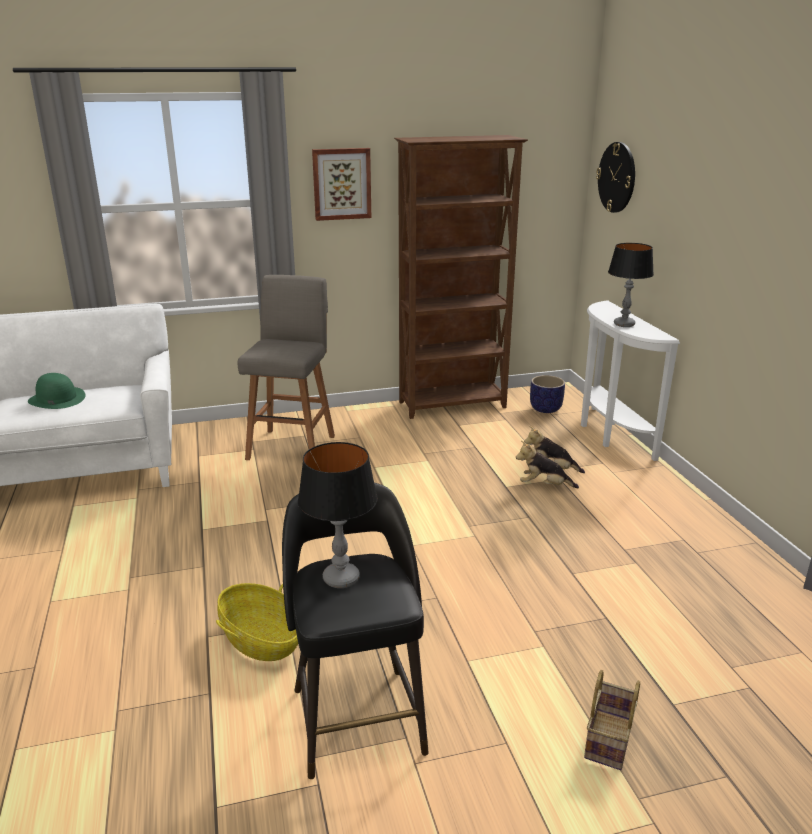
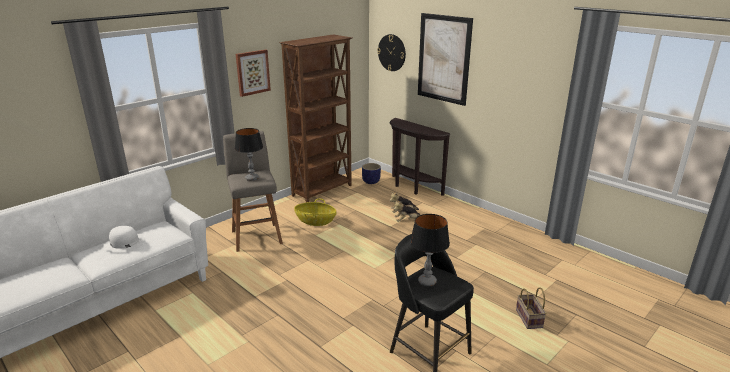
camera: 30 degrees left, 0 degrees up
(56, 399) = (124, 243): green hat -> white hat
(262, 640) = (349, 337): basket -> basket (315, 221)
(609, 434) = (412, 187): white console table -> brown console table
(624, 324) = (418, 129): table lamp -> table lamp (252, 178)
(687, 190) = (443, 59): none -> picture

